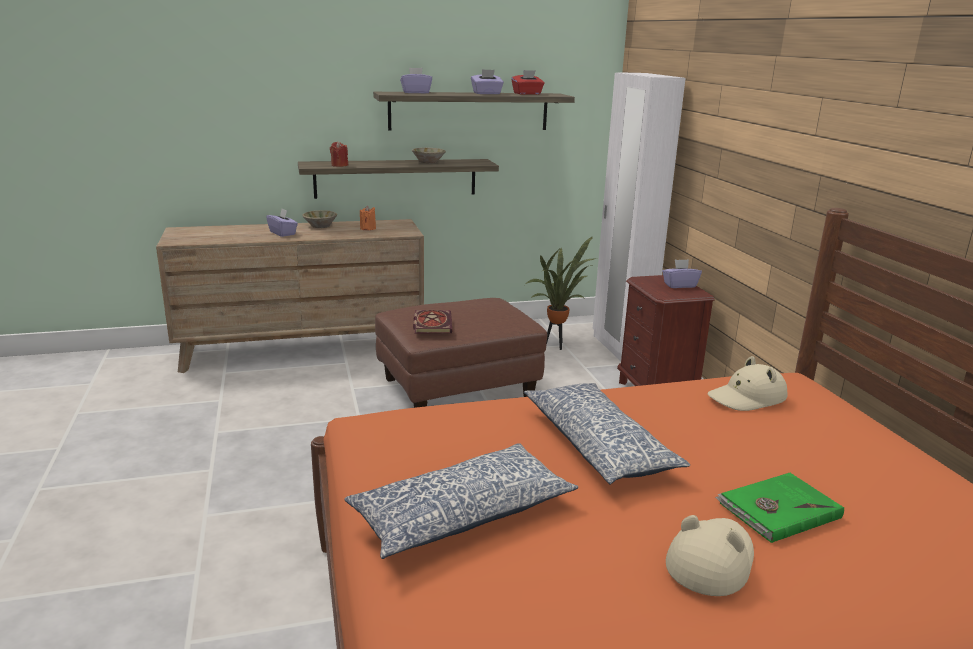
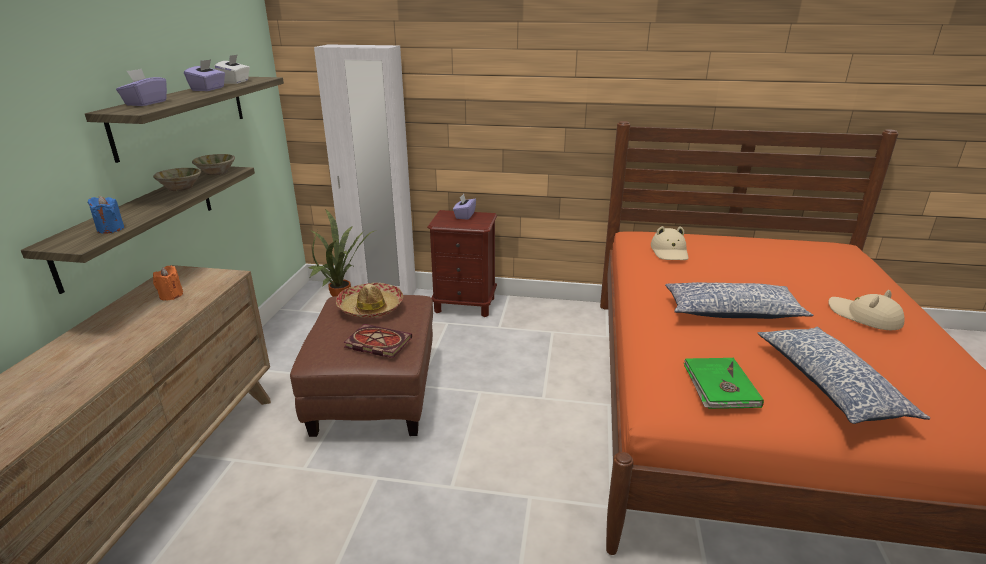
camera: 65 degrees left, 5 degrees up
(283, 233) = (93, 357): purple tissue box -> none
(320, 226) = (102, 324): beige bowl -> beige bowl (216, 172)
(339, 165) = (110, 229): red candle -> blue candle
(485, 309) = (370, 307): none -> hat
(527, 94) = (235, 82): red tissue box -> white tissue box
(777, 510) = (808, 285): green book -> green book (719, 386)

